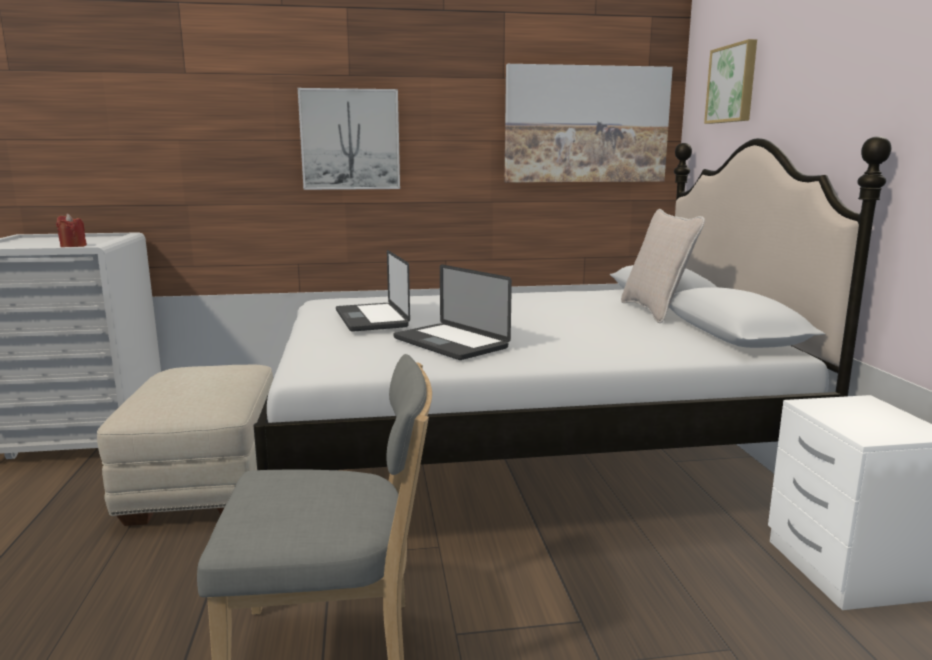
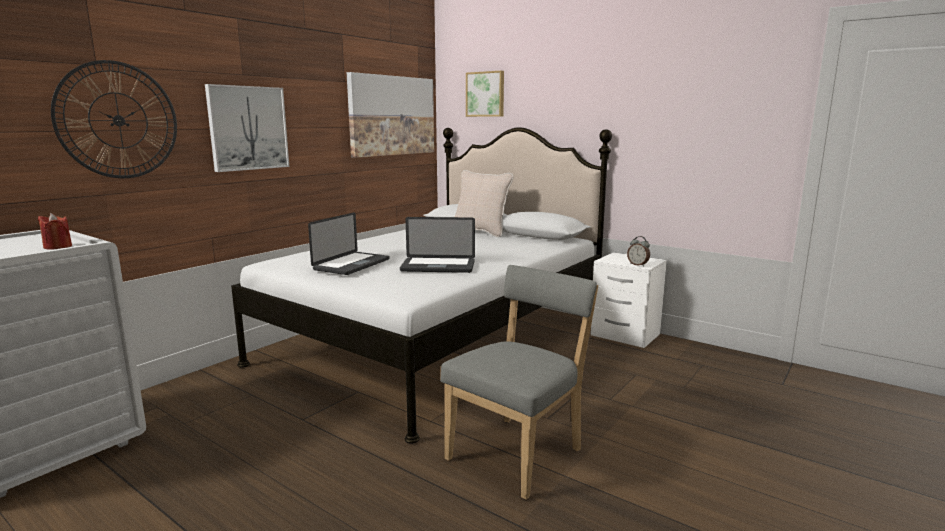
camera: 45 degrees left, 0 degrees up
(201, 129) = (118, 120): none -> wall clock
(204, 480) = (257, 427): beige ottoman -> none
(371, 318) = (352, 264): laptop -> laptop turned 90 degrees counterclockwise
(859, 430) = (638, 265): none -> alarm clock

